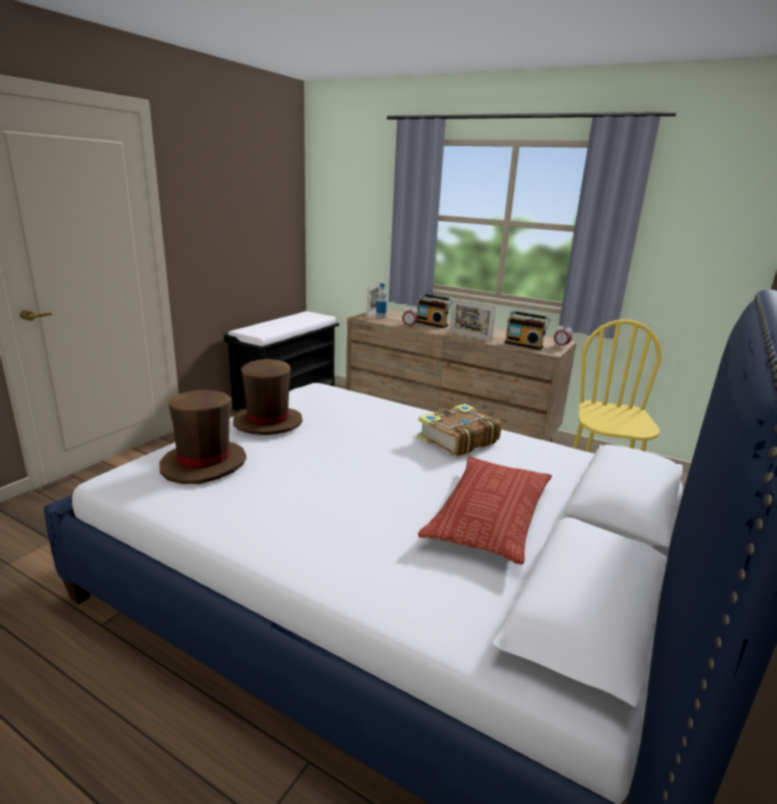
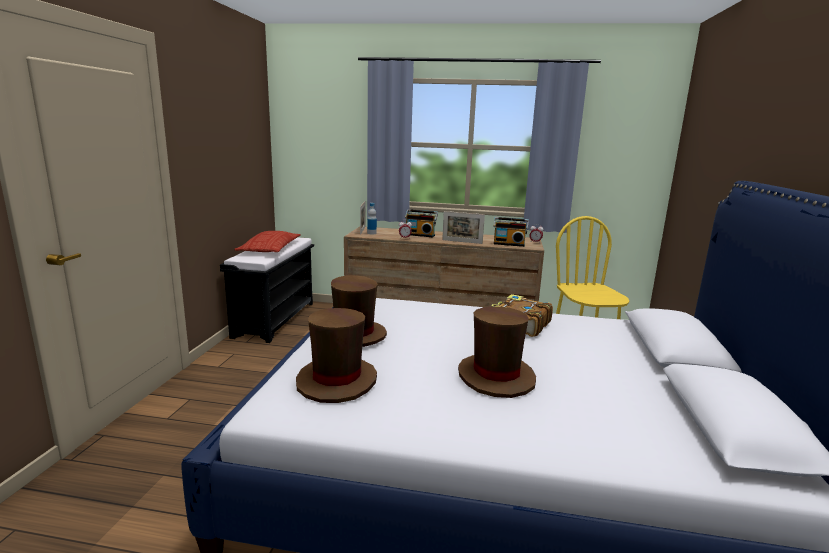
camera: 20 degrees left, 5 degrees down
(362, 491) = (496, 377): none -> brown hat
(489, 515) = (604, 376): pillow -> pillow (270, 248)

